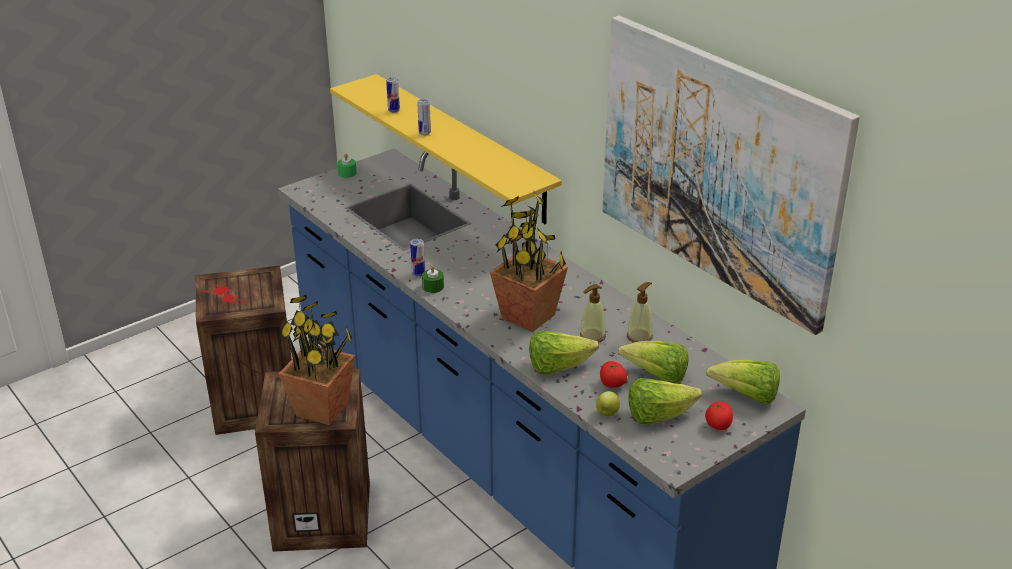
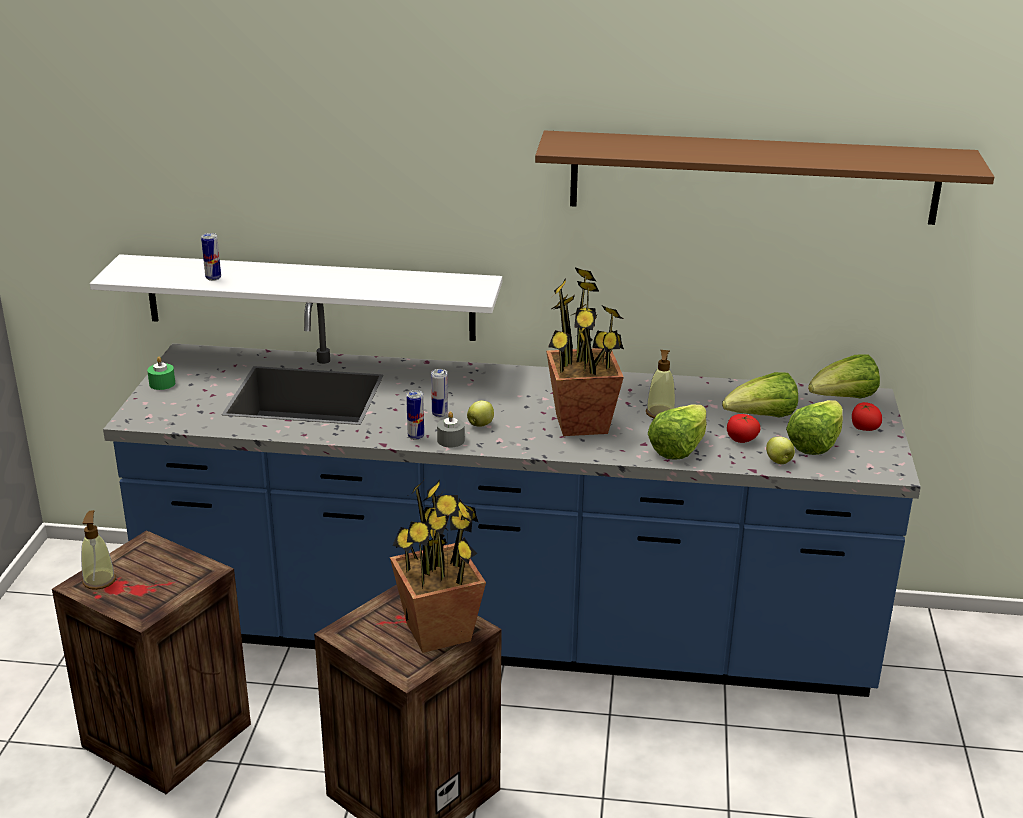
camera: 45 degrees left, 5 degrees down
(424, 133) = (290, 285): can -> can (440, 414)
(433, 287) = (451, 440): green candle -> grey candle
(462, 147) = (310, 297): yellow shelf -> white shelf
(467, 285) = (481, 425): none -> apple
(639, 336) = (694, 396): soap dispenser -> soap dispenser (99, 580)
(718, 168) = (753, 177): picture -> brown shelf

